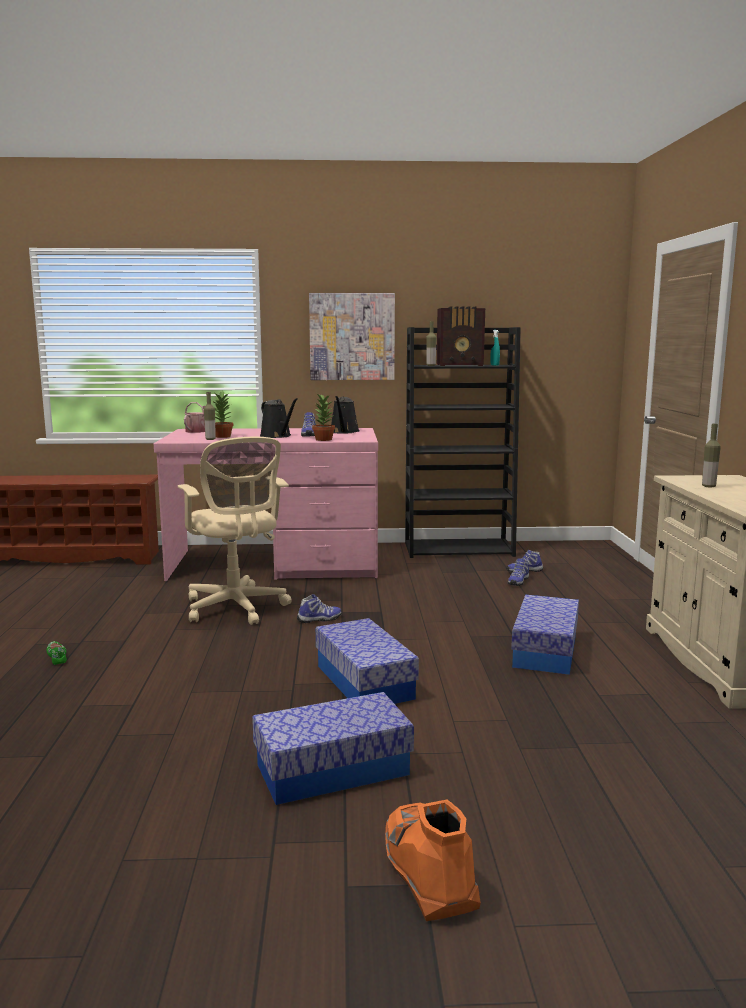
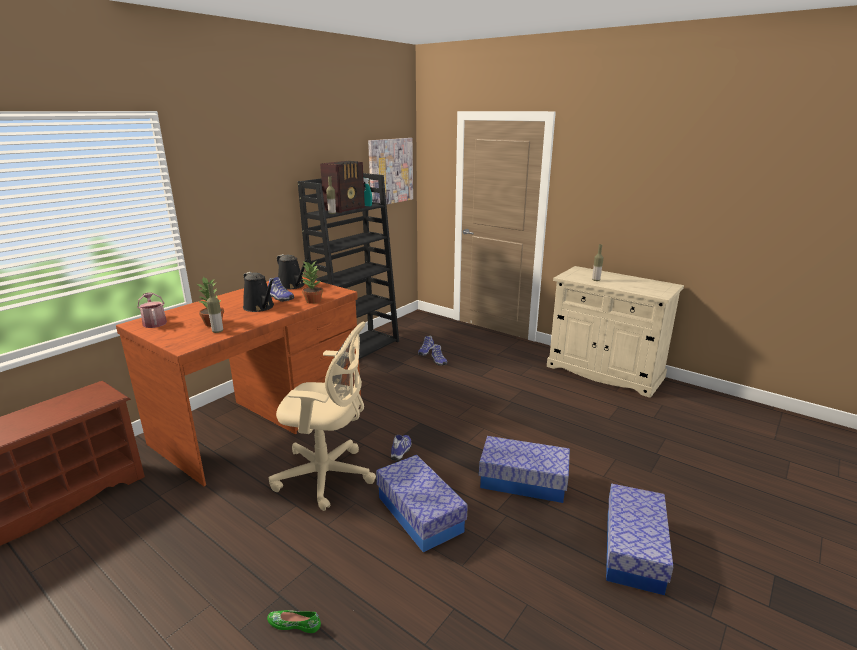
camera: 50 degrees left, 10 degrees up
(276, 564) = (263, 419): pink desk -> brown desk
(277, 436) = (260, 307): black watering can -> black watering can turned 45 degrees clockwise
(352, 337) = (256, 195): picture -> picture (390, 171)
(428, 872) = (764, 568): orange boot -> none
(545, 651) = (542, 404): storage box -> storage box (419, 514)

